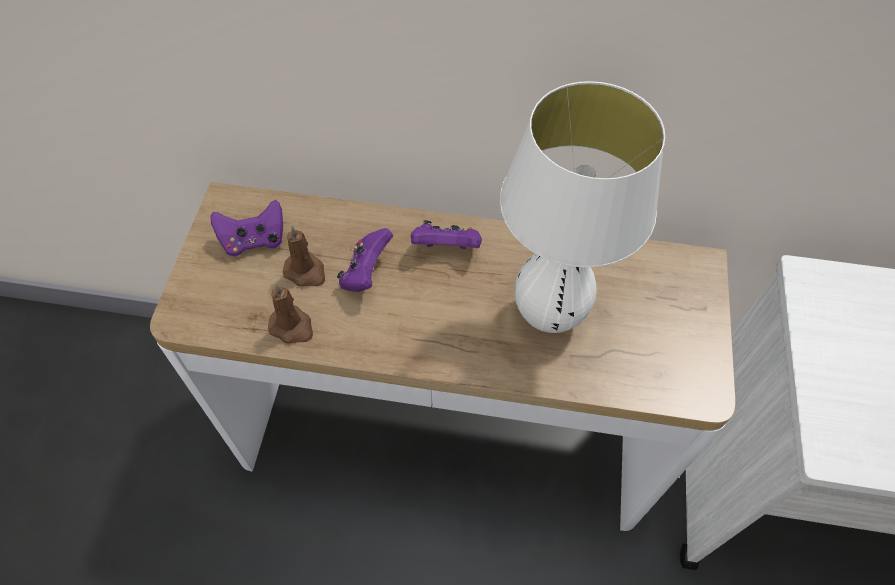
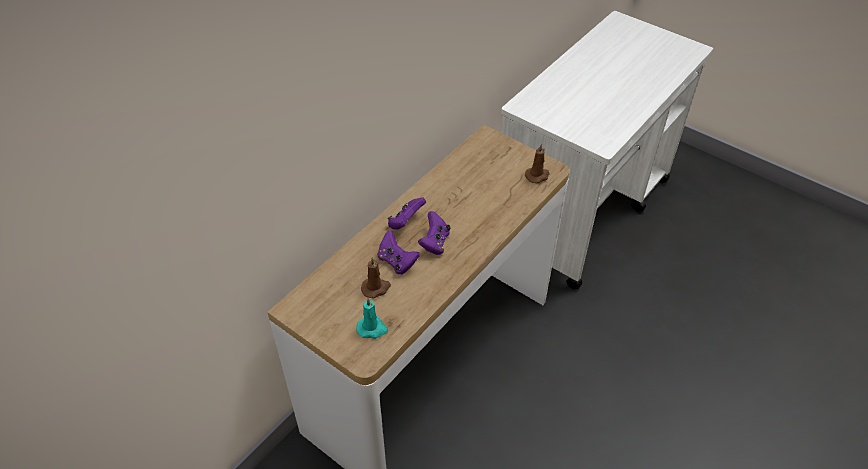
camera: 60 degrees left, 10 degrees down
(234, 302) = (372, 329): none -> turquoise candle
(254, 240) = (334, 304): purple game controller -> purple game controller (434, 243)
(292, 327) = (410, 307): brown candle -> brown candle (537, 176)
(548, 315) = (476, 202): white table lamp -> none

